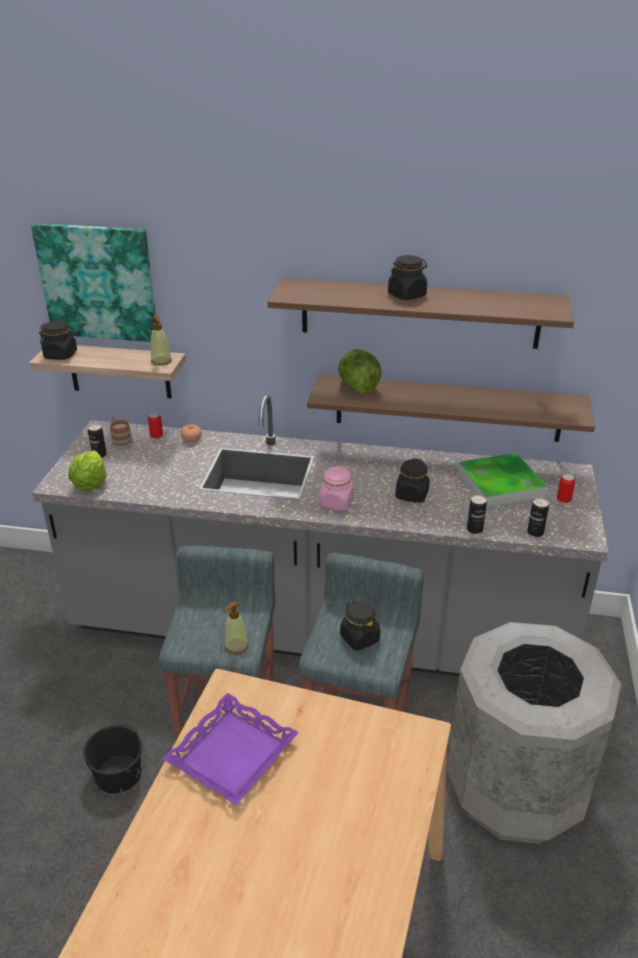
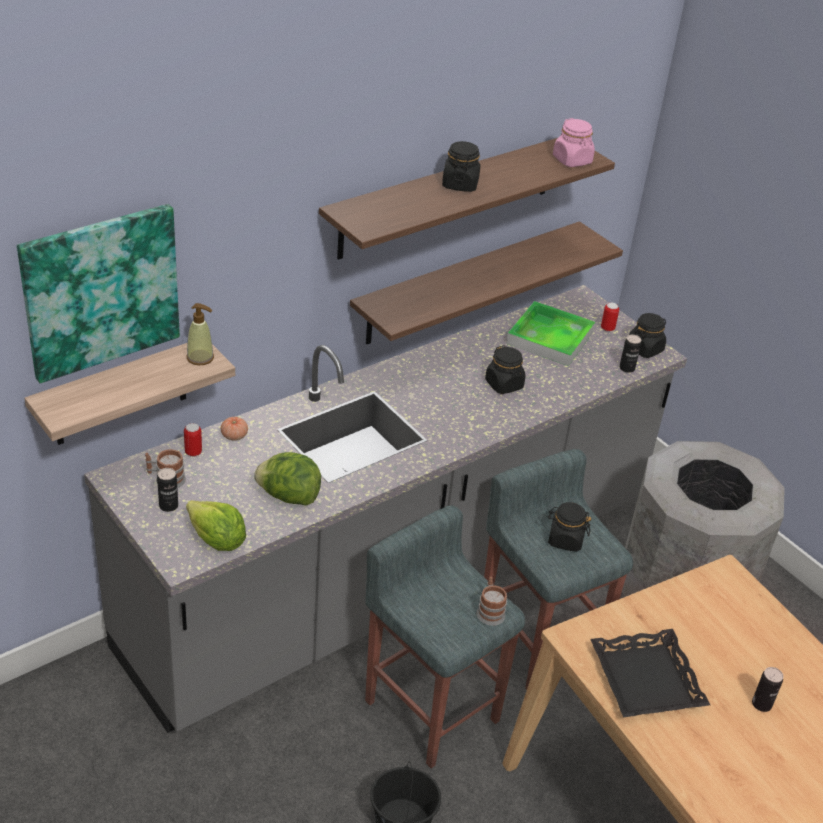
camera: 50 degrees left, 5 degrees up
(61, 355) = (73, 405): black jar -> black jar (645, 349)
(233, 754) = (647, 679): purple tray -> black tray
(236, 646) = (490, 611): soap dispenser -> mug
(336, 502) = (460, 425): pink jar -> pink jar (572, 160)
(357, 388) = (408, 298): lettuce -> lettuce (288, 496)
(474, 529) = (587, 390): can -> can (761, 704)

